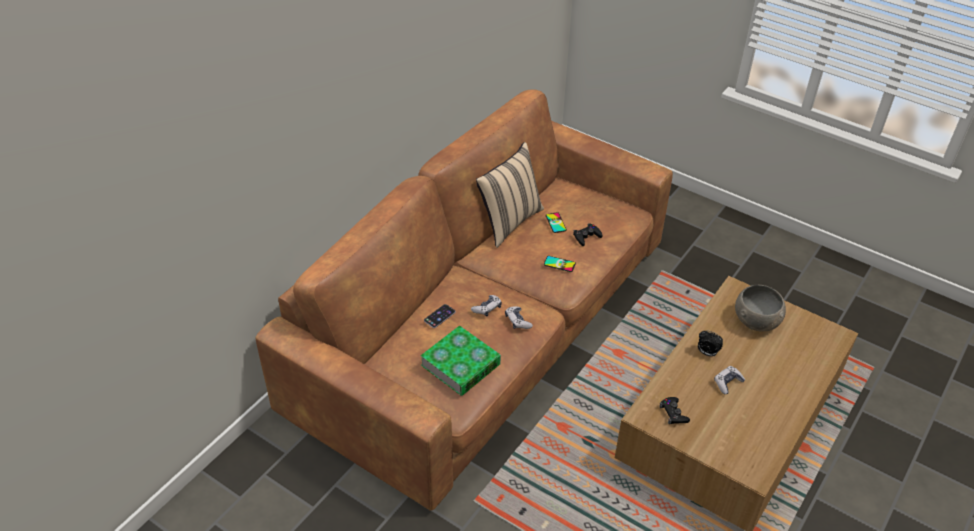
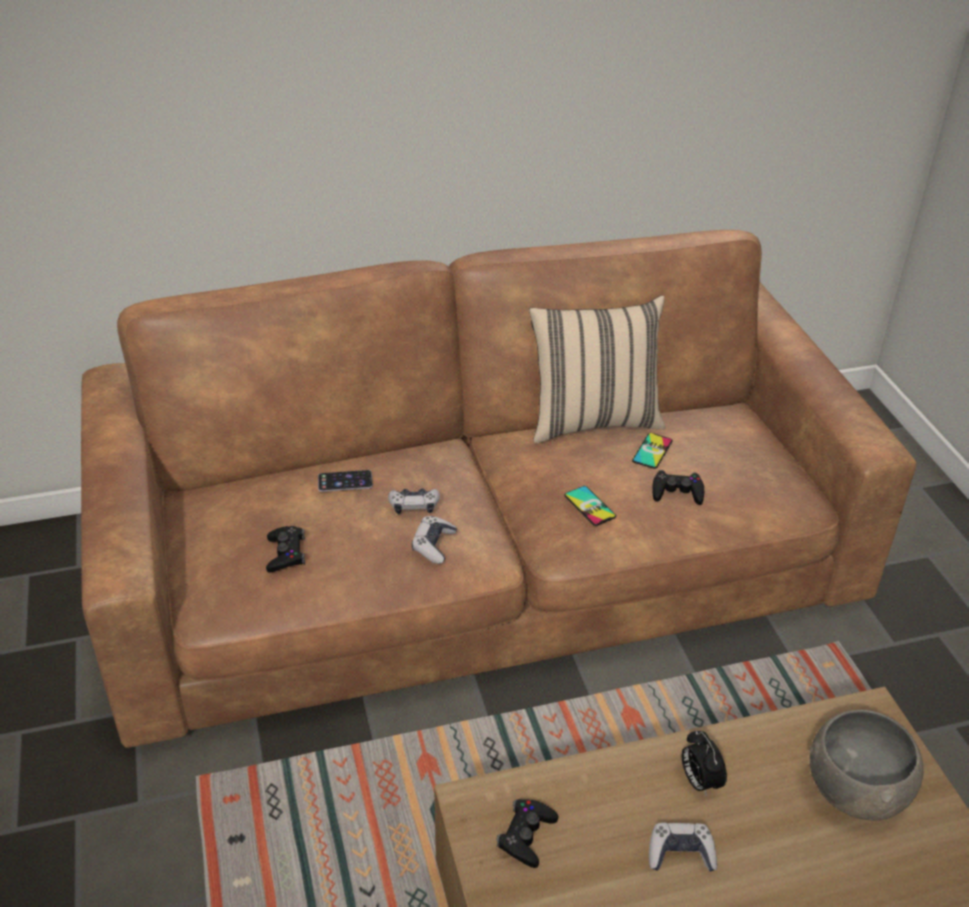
camera: 40 degrees right, 5 degrees down
(460, 365) = (286, 553): book -> black game controller

